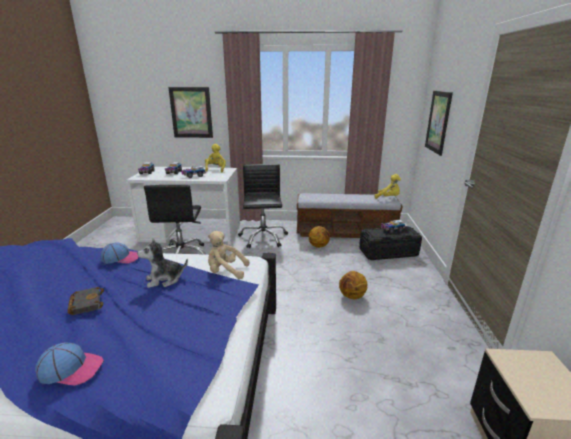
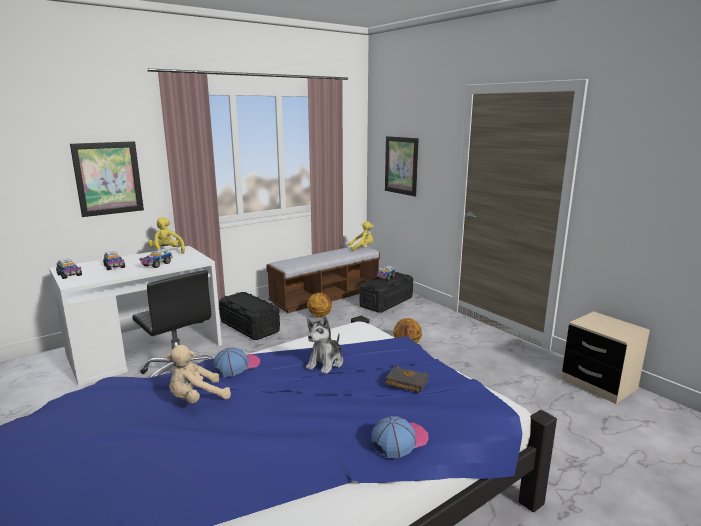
camera: 40 degrees left, 5 degrees down
(85, 303) = (299, 406): black book -> black book (405, 383)
(226, 272) = (358, 340): beige plush toy -> beige plush toy (196, 399)
(263, 238) = (250, 327): black office chair -> black storage box

